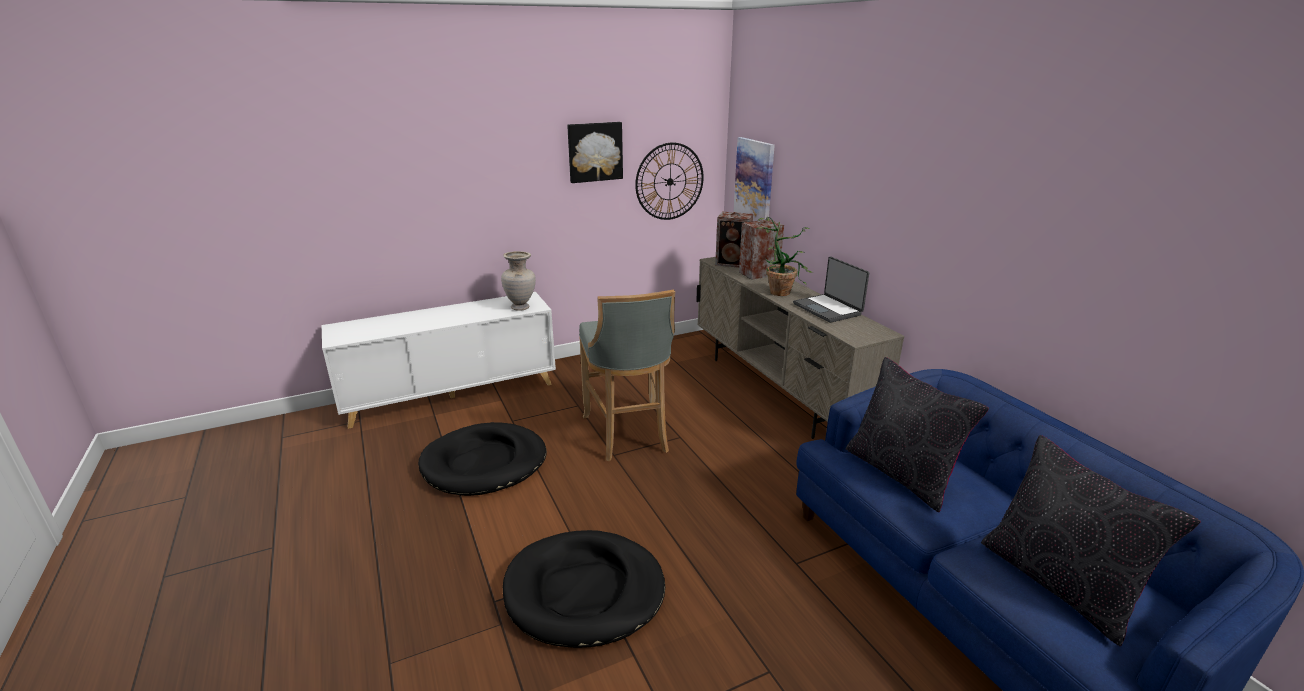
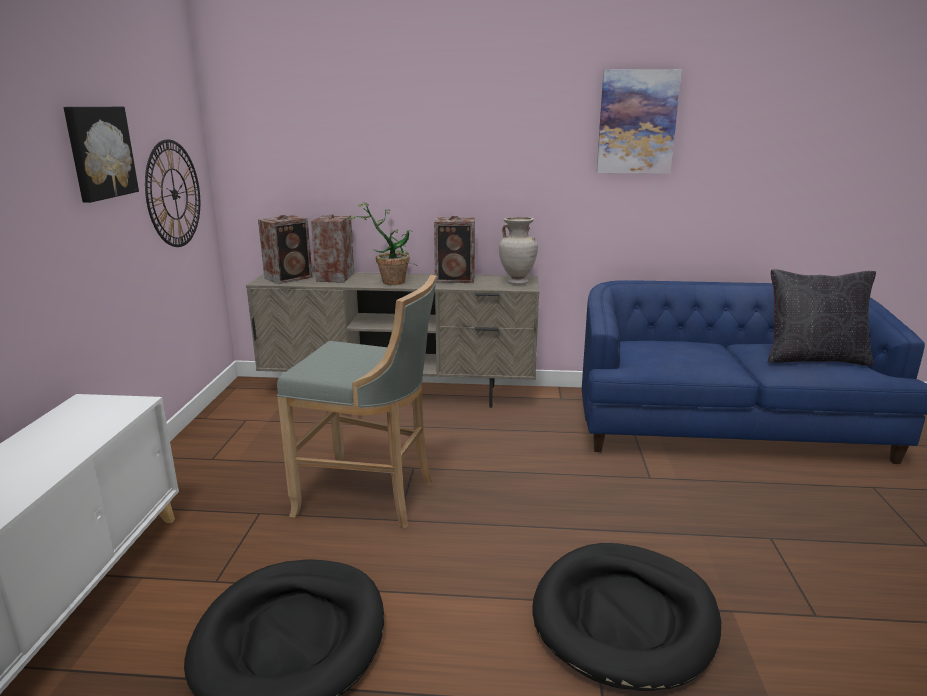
camera: 60 degrees left, 5 degrees down
(521, 307) = (111, 414): beige vase -> beige vase (517, 282)
(754, 180) = (277, 177): picture -> picture (637, 122)
(828, 309) = (456, 279): laptop -> speaker
(901, 473) = (672, 357): black pillow -> none

